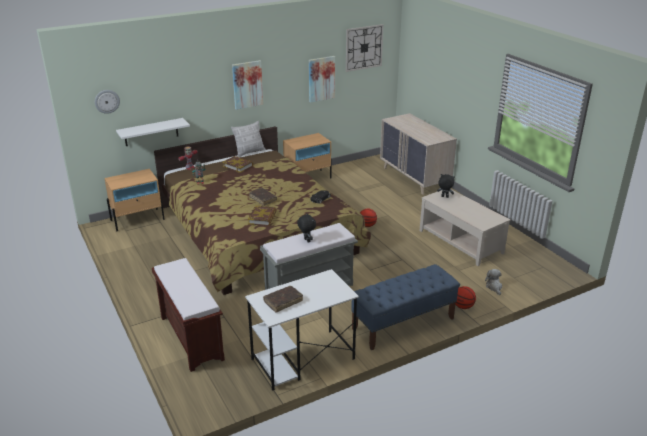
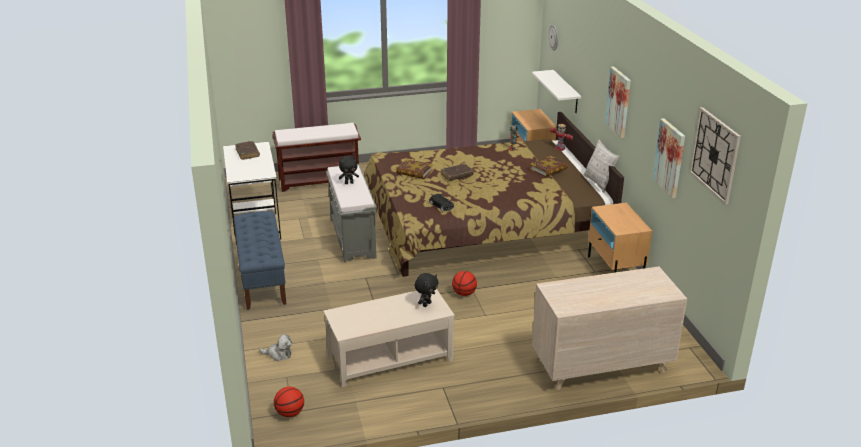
camera: 105 degrees right, 0 degrees up
(463, 306) = (261, 321): basketball -> basketball (290, 413)

